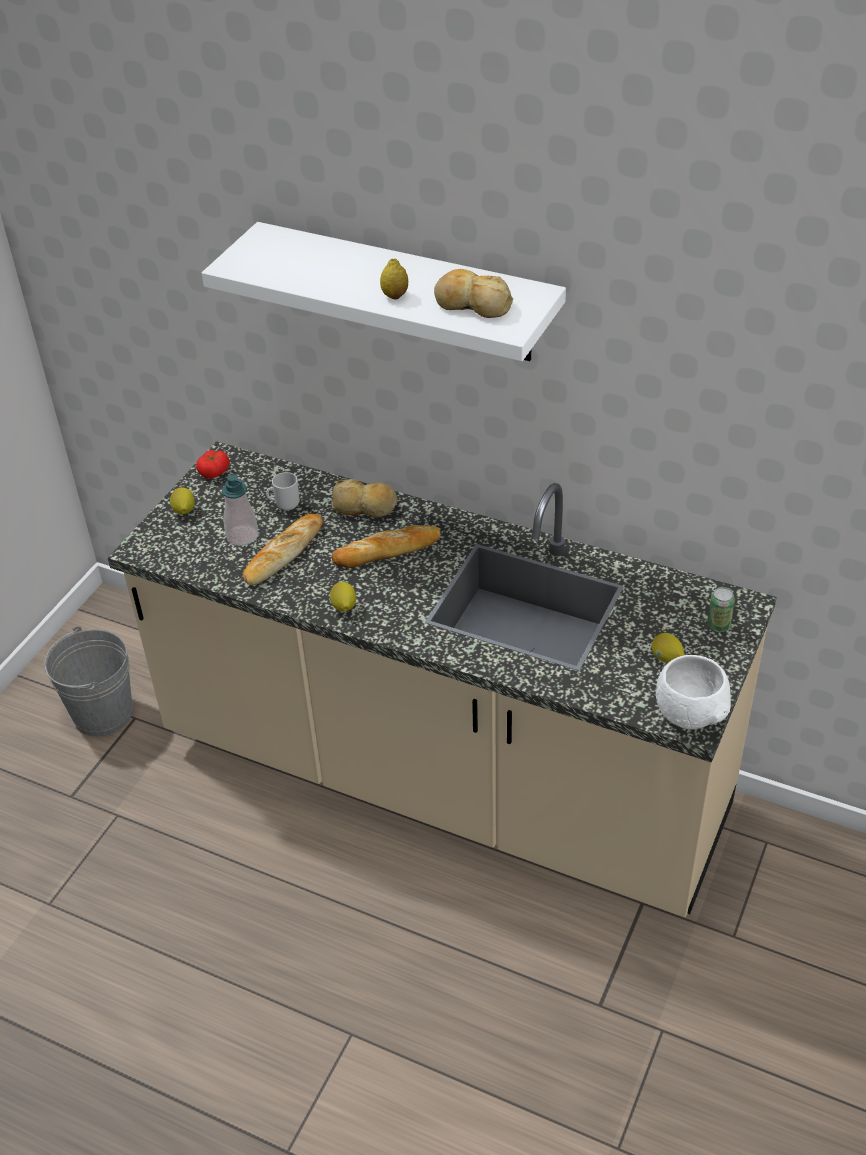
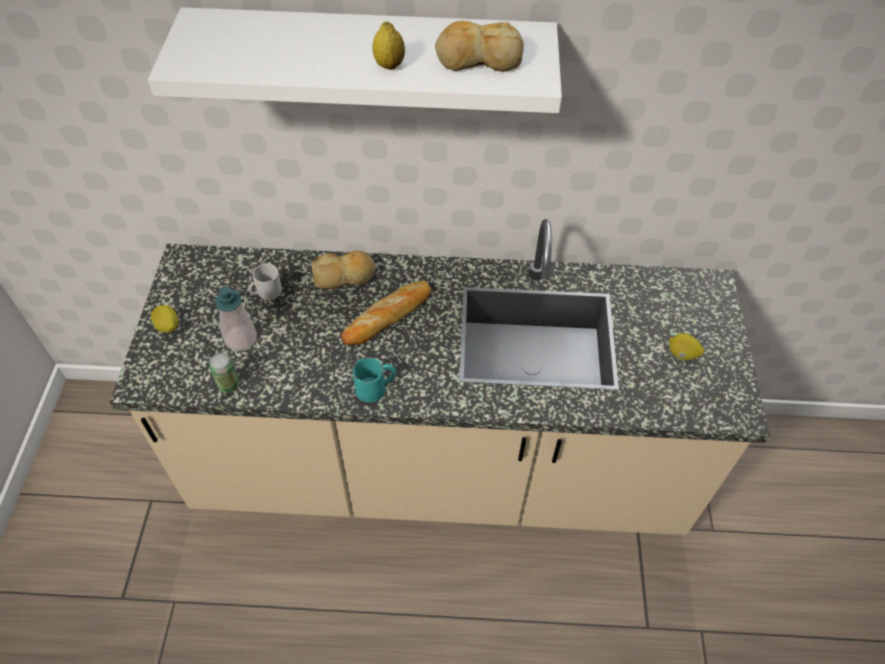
camera: 25 degrees left, 10 degrees up
(103, 713) = (119, 506): grey bucket -> none
(214, 471) = (180, 276): tomato -> none
(283, 554) = (291, 346): bread -> none
(343, 607) = (376, 387): lemon -> turquoise mug
(689, 717) = (733, 407): white bowl -> none
(718, 625) = (704, 310): can -> can (228, 384)

